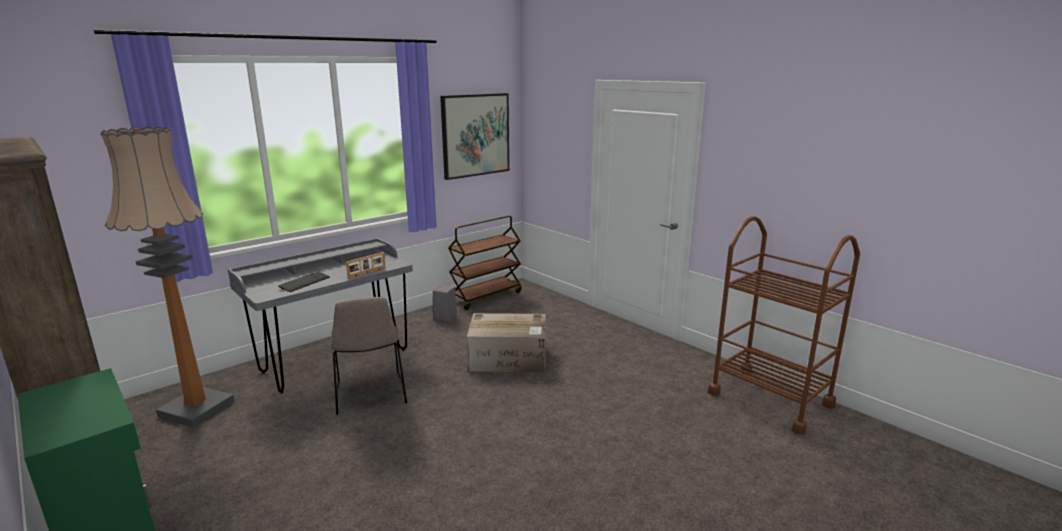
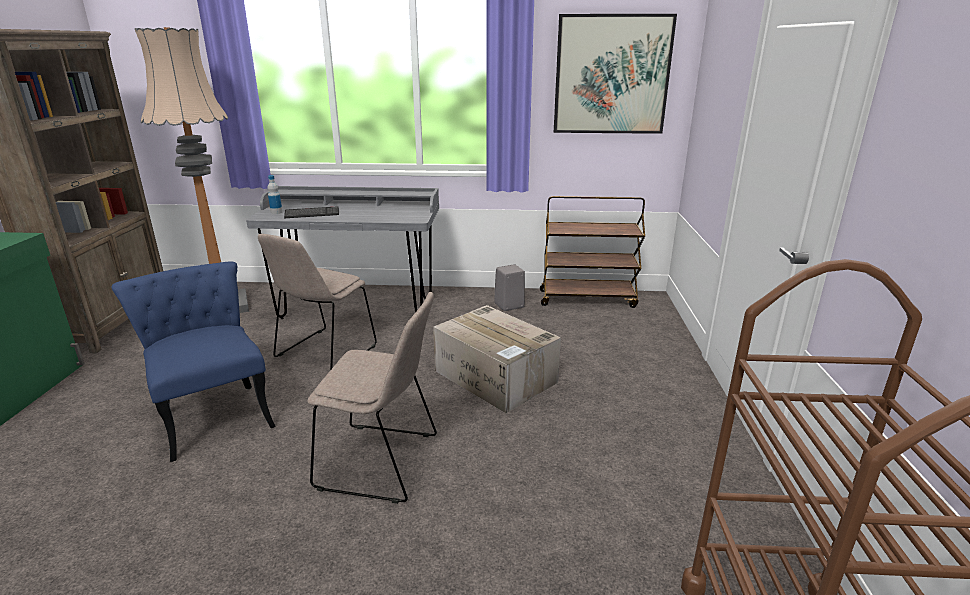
camera: 45 degrees right, 5 degrees up
(267, 290) = (276, 212): none -> bottle
(364, 465) = (213, 413): none -> blue chair
(367, 273) = (372, 219): picture frame -> none
(525, 425) = (382, 462): none -> beige chair

